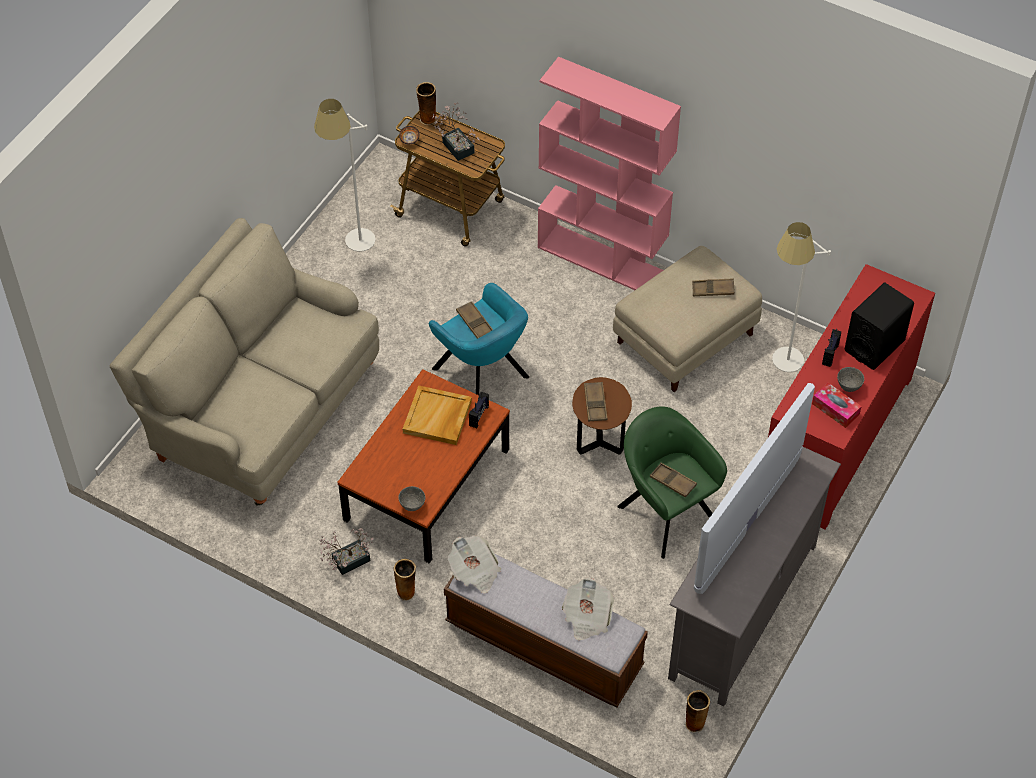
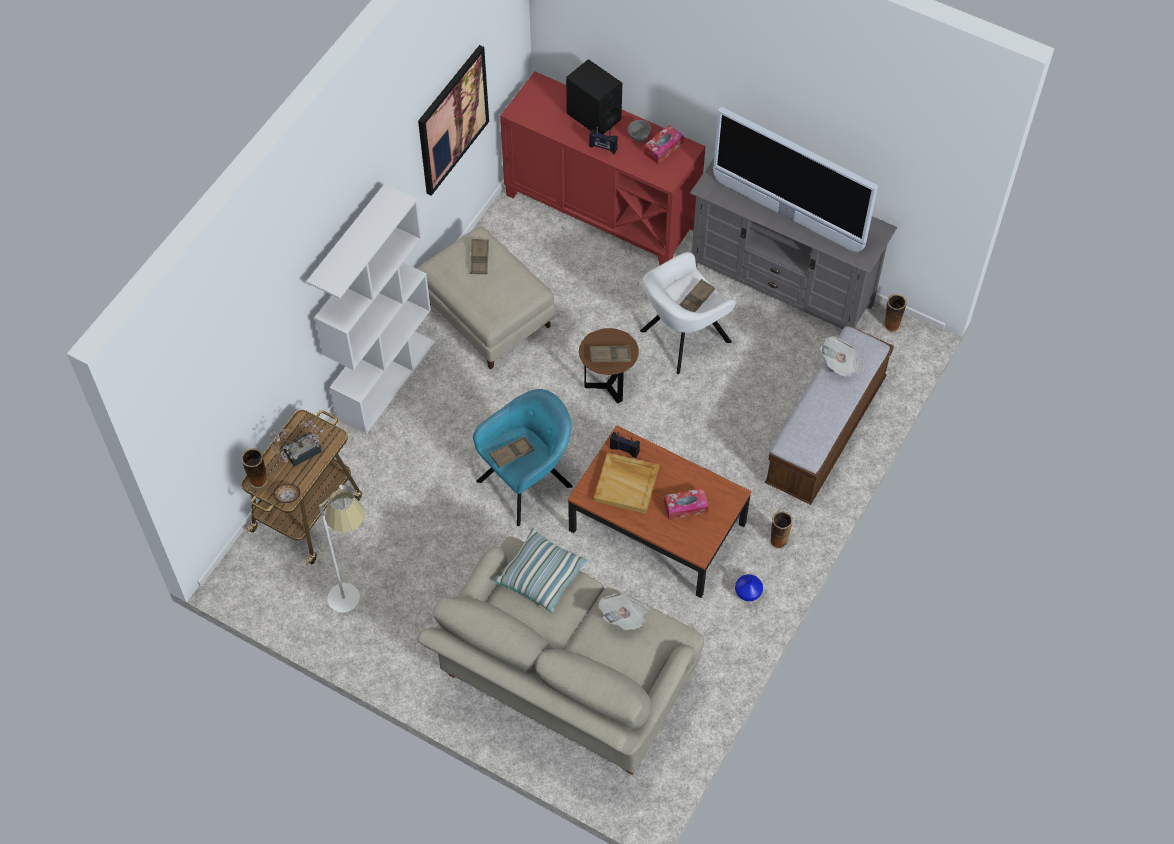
camera: 90 degrees left, 5 degrees up
(327, 339) = (541, 576): none -> pillow
(347, 562) = (747, 592): potted plant -> blue vase
(408, 467) = (685, 507): none -> tissue box
(412, 505) = (729, 503): grey bowl -> none
(475, 572) = (801, 449): newspaper -> newspaper (624, 617)
(602, 259) = (386, 379): pink bookcase -> white bookcase
(665, 511) = (682, 338): green armchair -> white armchair
(781, 369) = (525, 244): white floor lamp -> none
(804, 183) = (452, 120): none -> picture

